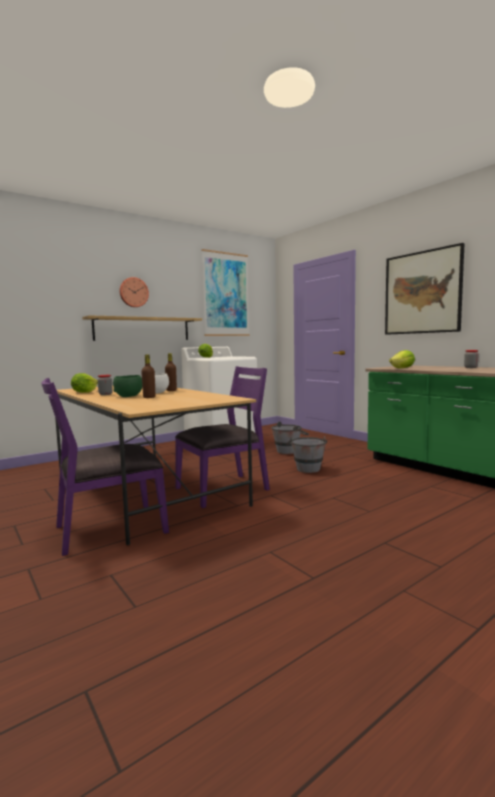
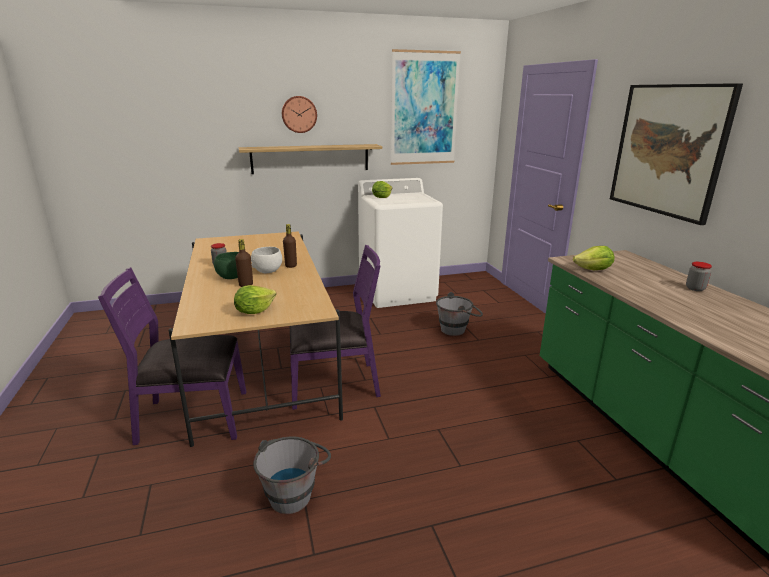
camera: 20 degrees right, 15 degrees up
(84, 392) = (210, 254): lettuce -> lettuce (254, 311)
(307, 468) = (453, 367): grey bucket -> grey bucket (295, 491)

